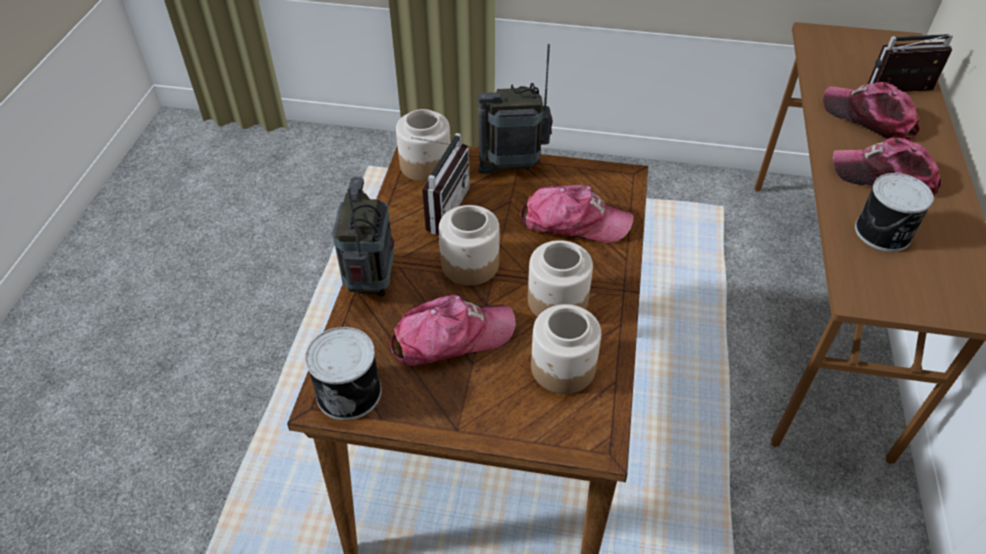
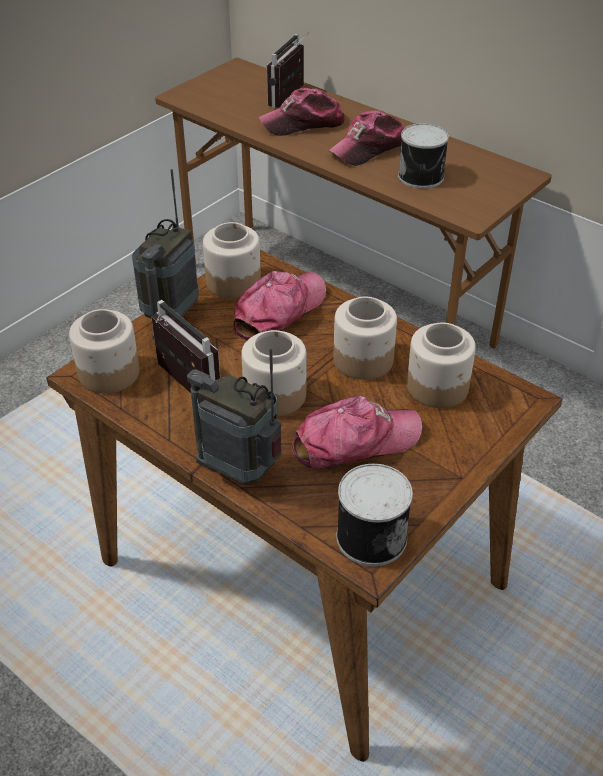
camera: 60 degrees left, 5 degrees down
(451, 337) = (355, 441): cap -> cap turned 60 degrees clockwise
(588, 179) = (233, 282): none -> jar

